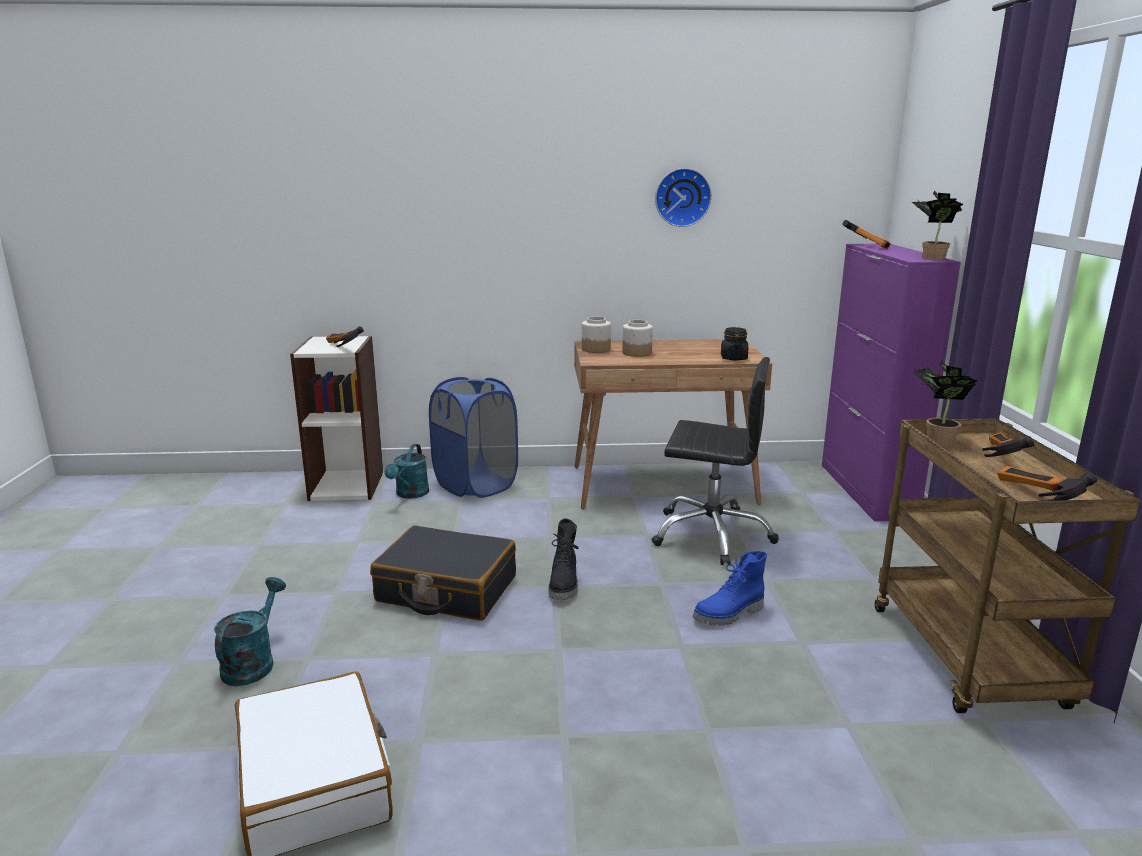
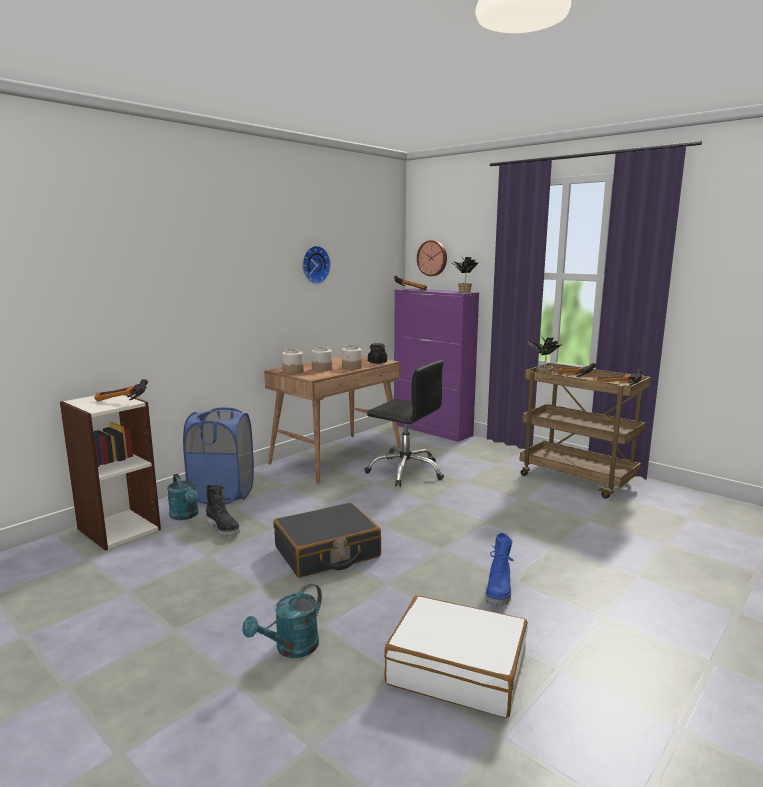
camera: 45 degrees left, 5 degrees down
(253, 663) = (291, 648): turquoise watering can -> turquoise watering can turned 105 degrees counterclockwise
(564, 584) = (384, 521): black boot -> black boot (223, 528)
(678, 358) = (352, 367): none -> jar
(712, 534) = (406, 471): black office chair -> black office chair turned 60 degrees clockwise
(729, 614) = (478, 501): blue boot -> blue boot (499, 591)
(920, 192) = (432, 258): none -> wall clock

